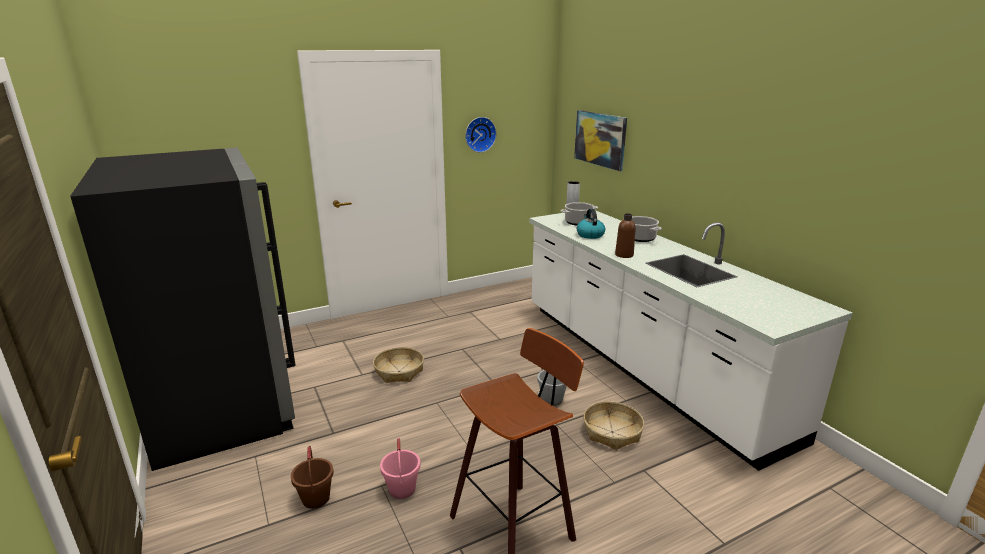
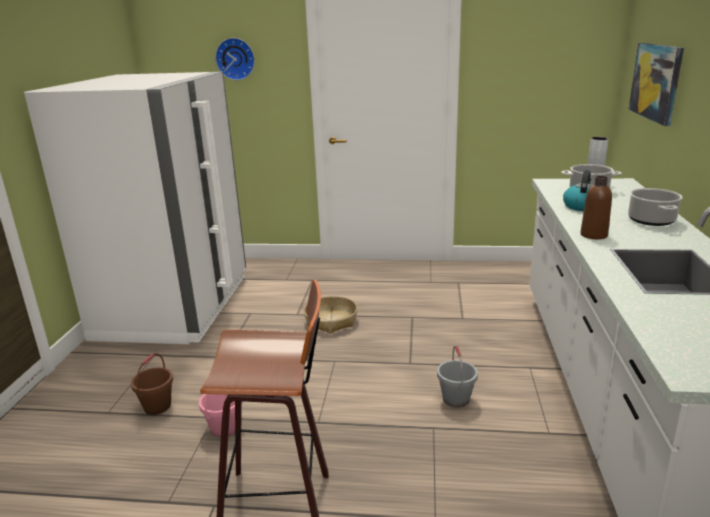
camera: 35 degrees right, 0 degrees up
(223, 403) = (176, 306): black fridge -> white fridge
(479, 134) = (507, 74): wall clock -> wall clock (236, 59)
(612, 432) = (491, 462): basket -> none

